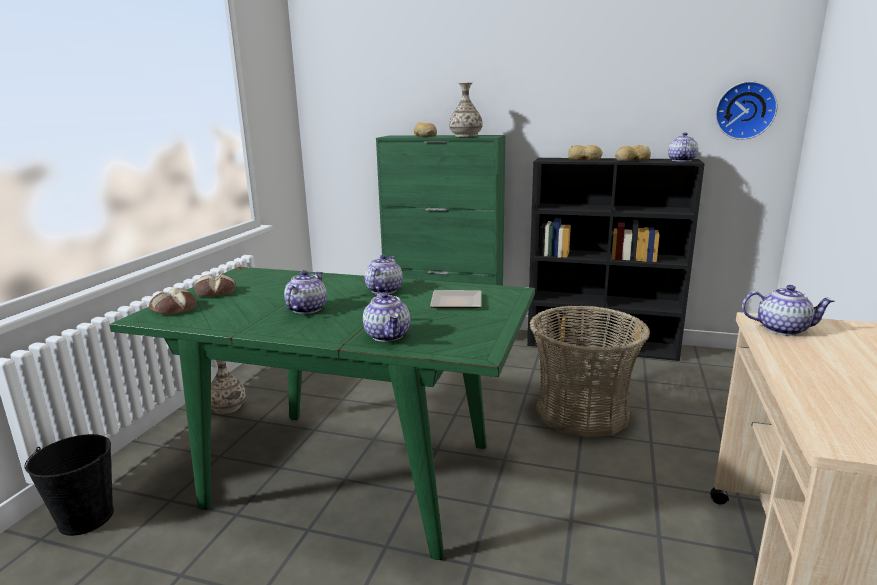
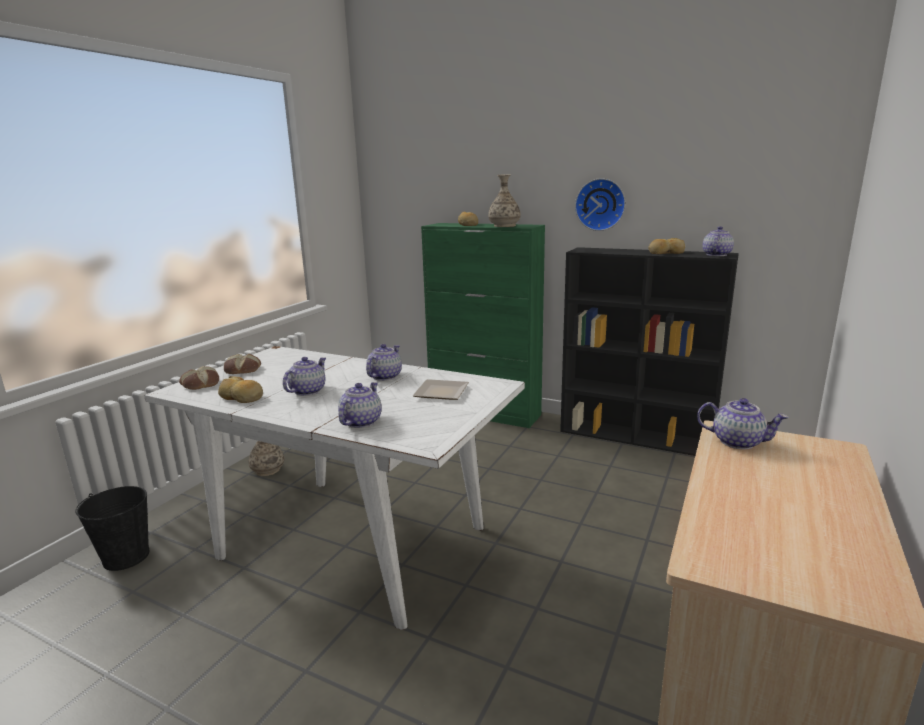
camera: 10 degrees right, 0 degrees up
(350, 474) = (351, 542): green dining table -> white dining table
(388, 336) = (360, 422): teapot -> teapot turned 150 degrees counterclockwise
(582, 412) = (589, 503): basket -> none
(585, 159) = (620, 250): bread -> bread (241, 397)
(744, 110) = (788, 204): wall clock -> wall clock (600, 204)

